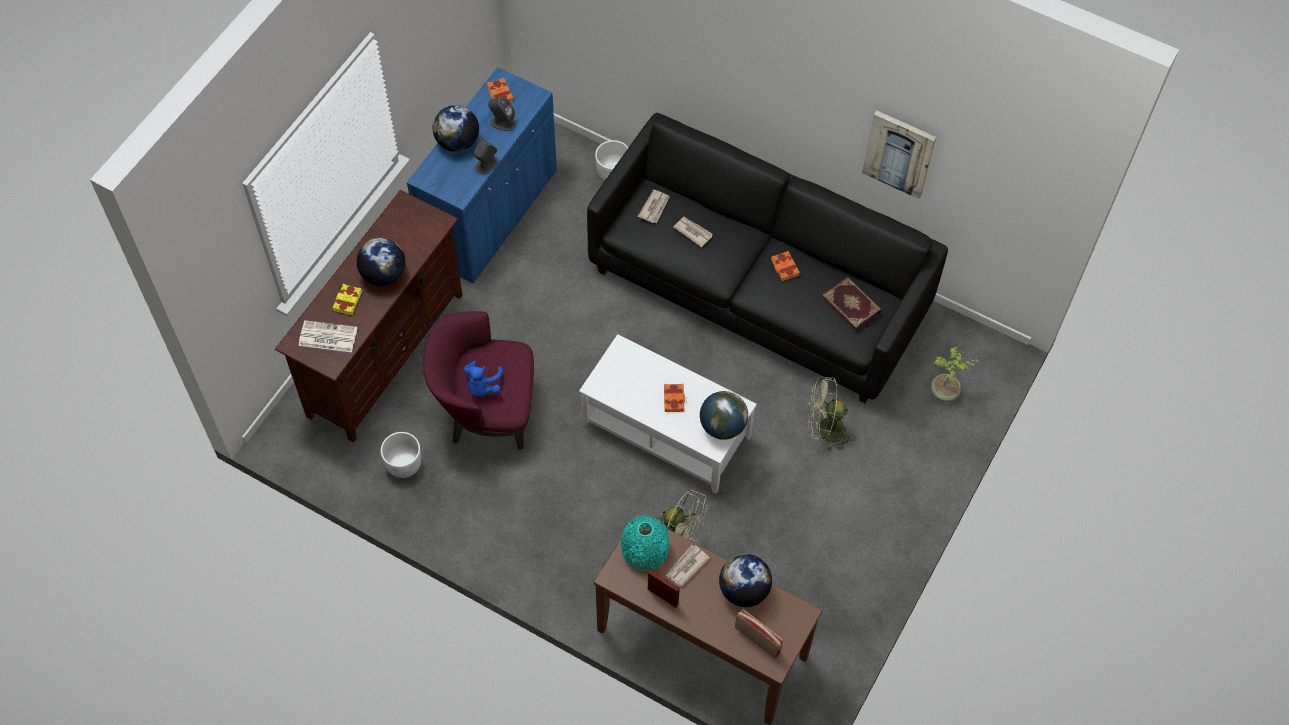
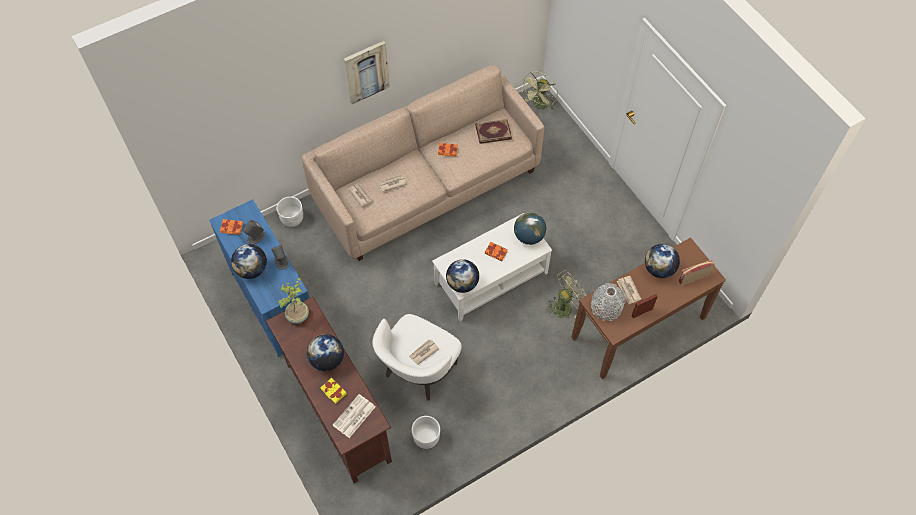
camera: 60 degrees left, 0 degrees up
(482, 386) = (423, 352): blue plush toy -> newspaper
(486, 412) = (418, 371): purple armchair -> white armchair
(604, 383) = (462, 283): none -> globe
(644, 550) = (606, 307): turquoise vase -> grey vase
(759, 290) = (426, 185): black sofa -> beige sofa
(824, 431) = (538, 200): green fan -> green fan (539, 105)
(899, 153) = (450, 36): picture -> picture (366, 72)
(944, 393) = (549, 132): potted plant -> potted plant (298, 315)

